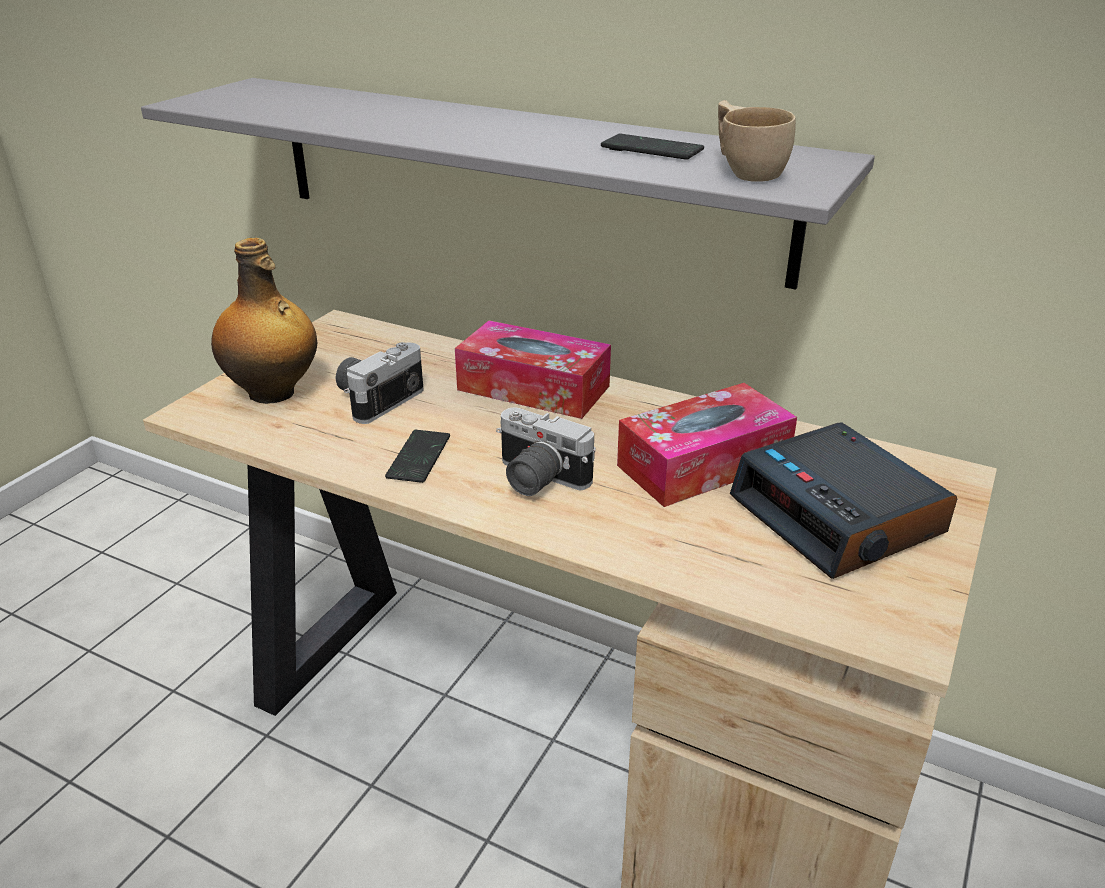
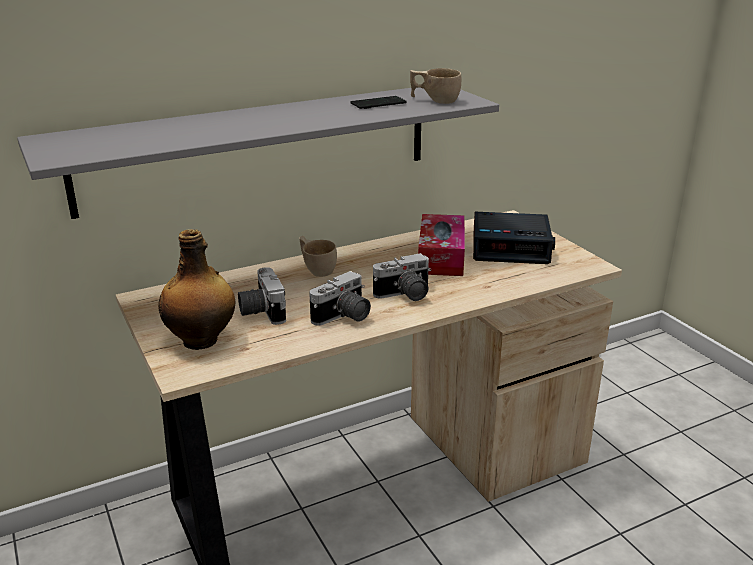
camera: 55 degrees left, 5 degrees down
(419, 458) = (344, 317): phone -> camera
(533, 388) = (317, 268): tissue box -> beige cup

